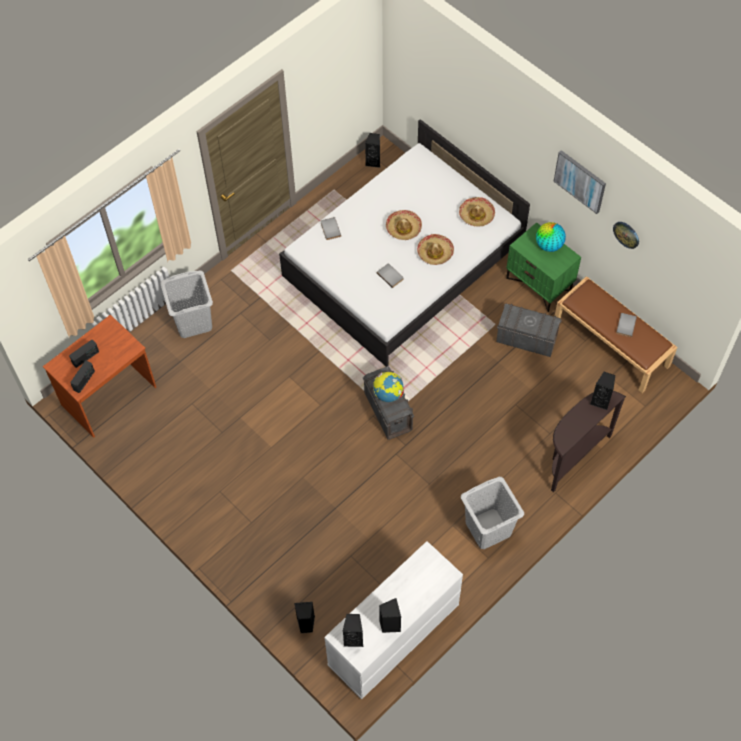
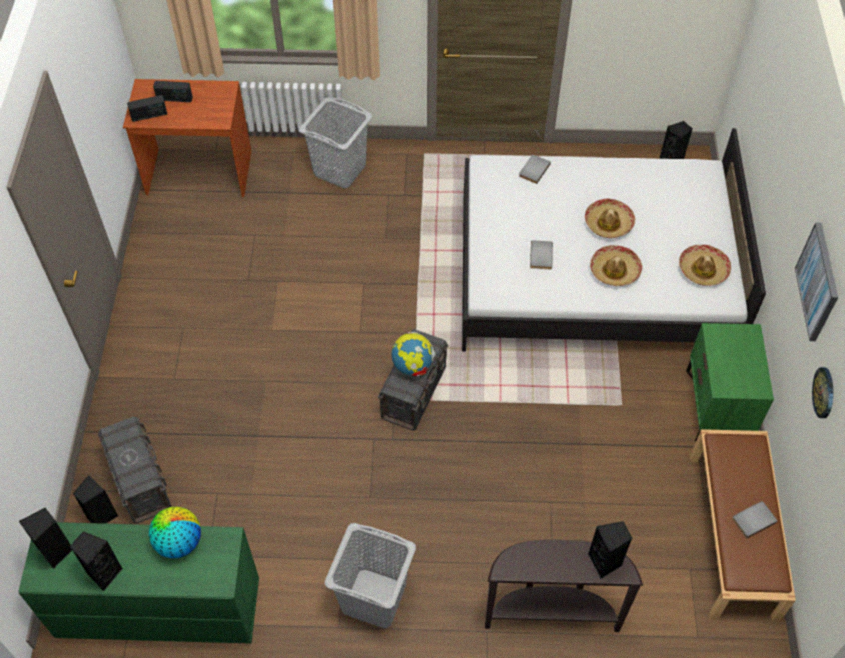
camera: 45 degrees right, 5 degrees down
(393, 636) = (158, 609): white dresser -> green dresser
(526, 339) = (638, 448): grey storage box -> grey storage box (141, 482)
(549, 245) = (748, 358): globe -> globe (179, 542)

